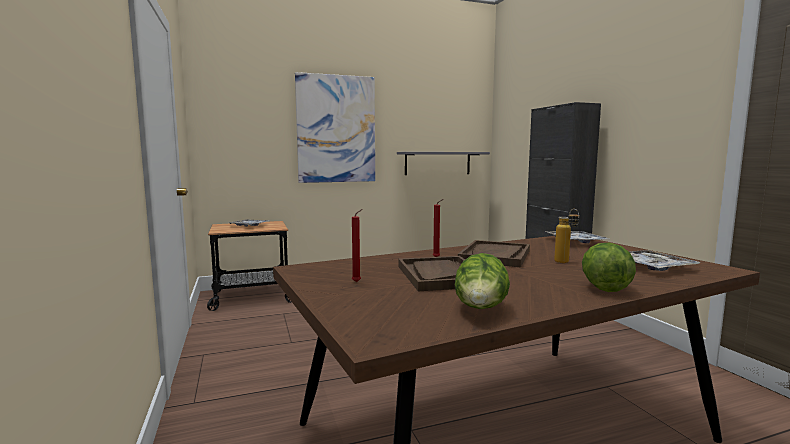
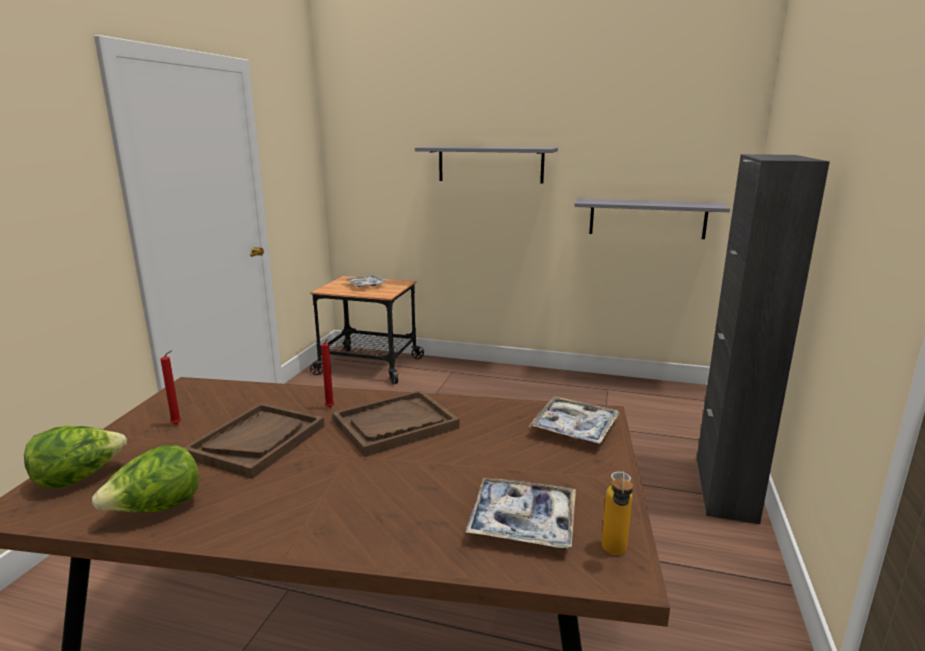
camera: 35 degrees right, 10 degrees up
(336, 129) = (490, 164): picture -> grey shelf
(565, 263) = (435, 468): bottle -> bottle (614, 555)
(604, 287) = (348, 532): lettuce -> lettuce (79, 478)

